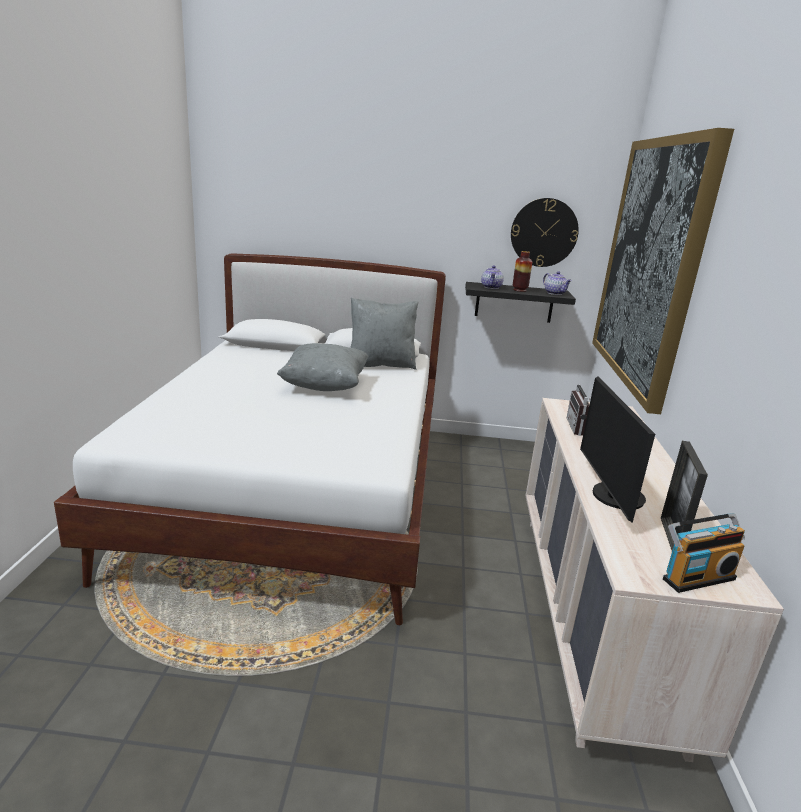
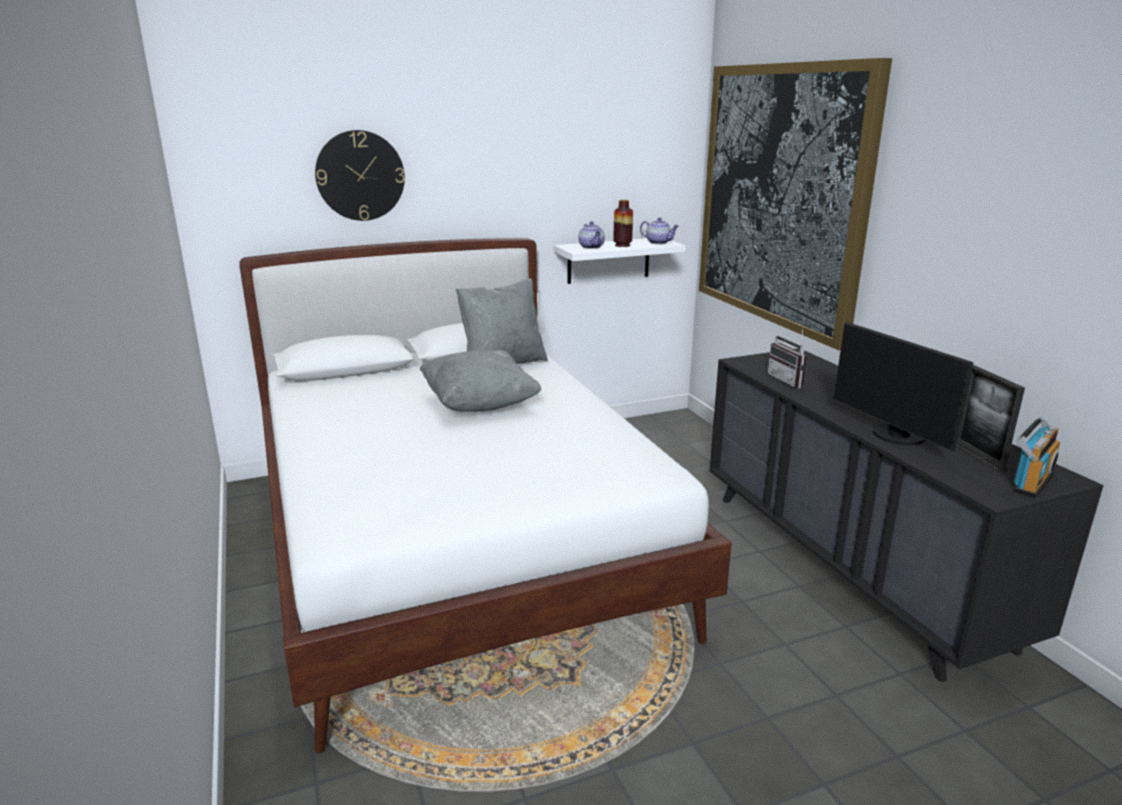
camera: 25 degrees left, 0 degrees up
(514, 302) = (608, 260): black shelf -> white shelf
(544, 232) = (630, 175): wall clock -> wall clock (360, 176)
(591, 615) = (849, 566): beige dresser -> black dresser

